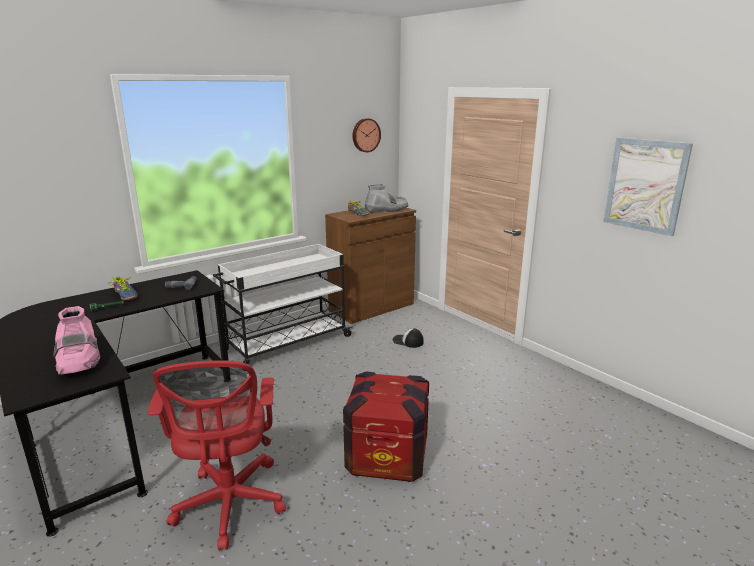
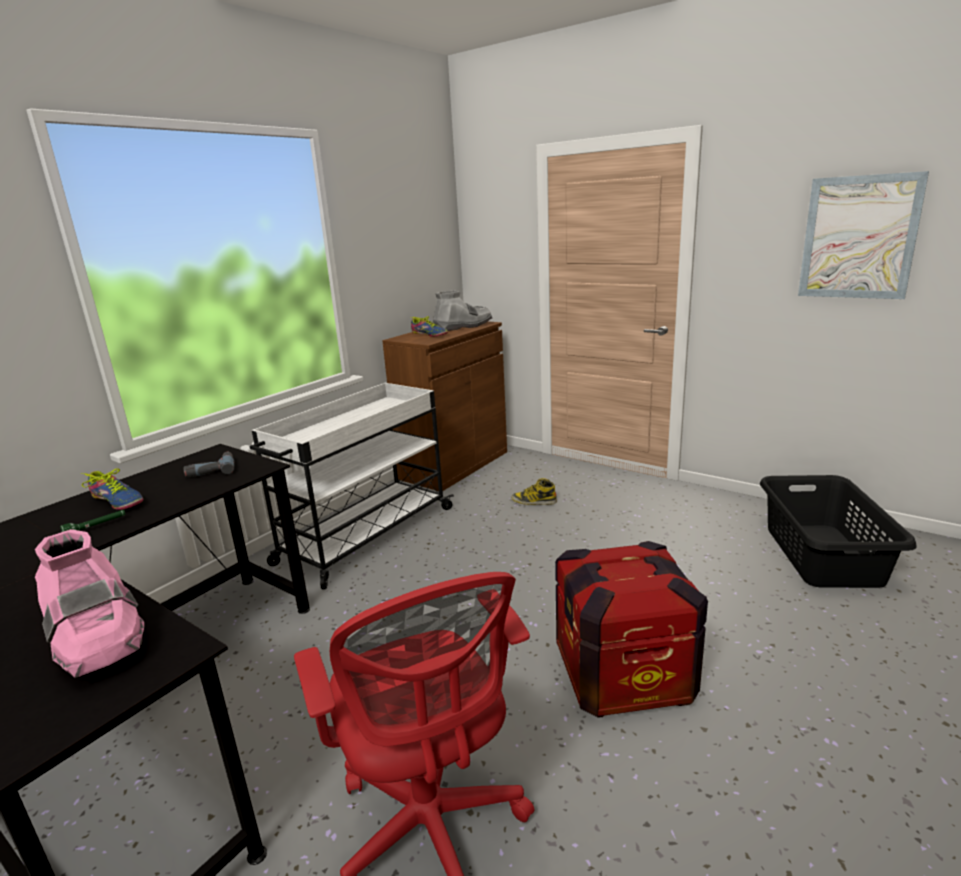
camera: 15 degrees left, 0 degrees up
(365, 135) = (420, 223): wall clock -> none
(408, 341) = (534, 501): cap -> boot
(584, 416) = (823, 554): none -> black laundry basket

